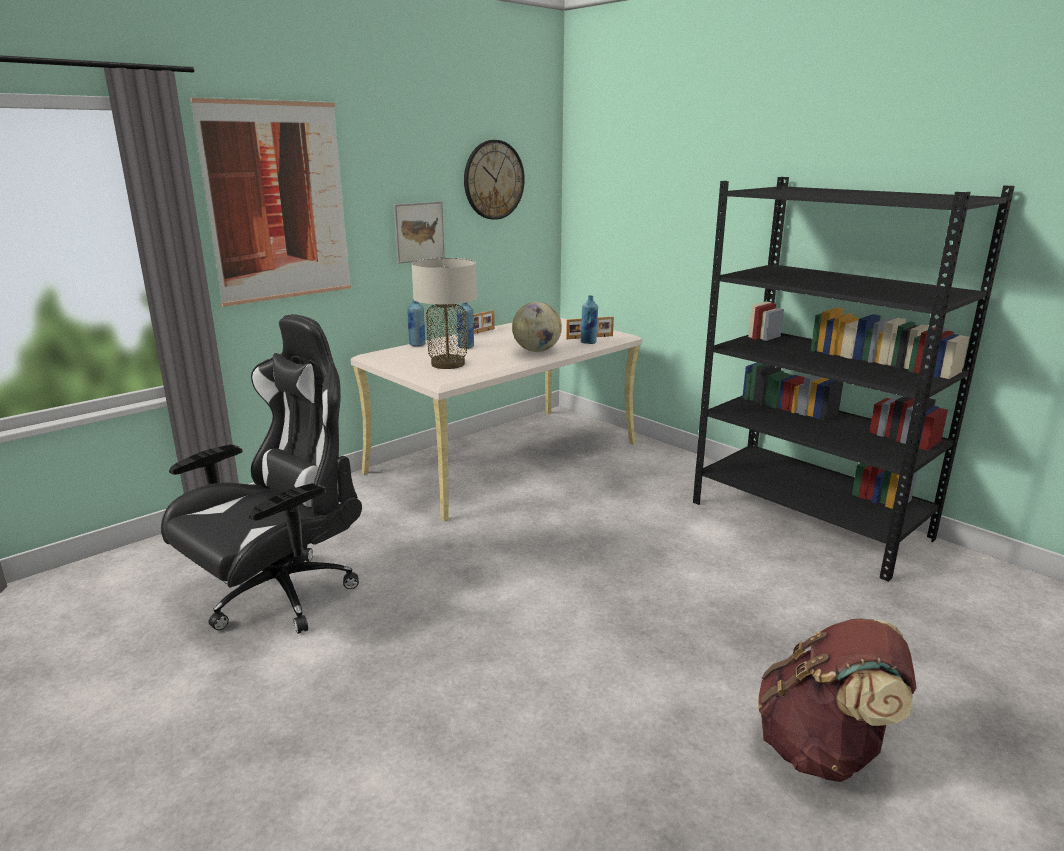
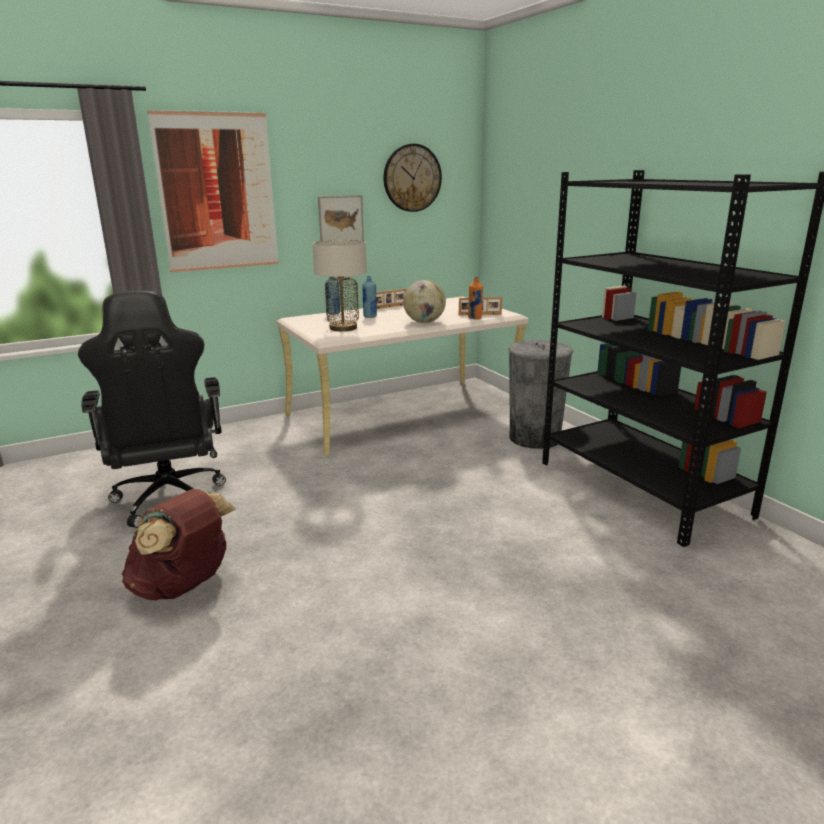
camera: 15 degrees right, 0 degrees up
(275, 600) = (169, 496): black office chair -> black office chair turned 105 degrees clockwise
(588, 342) = (475, 318): blue bottle -> orange bottle
(667, 473) = (535, 438): none -> grey trash can
(824, 750) = (526, 668): brown backpack -> brown backpack (184, 586)

